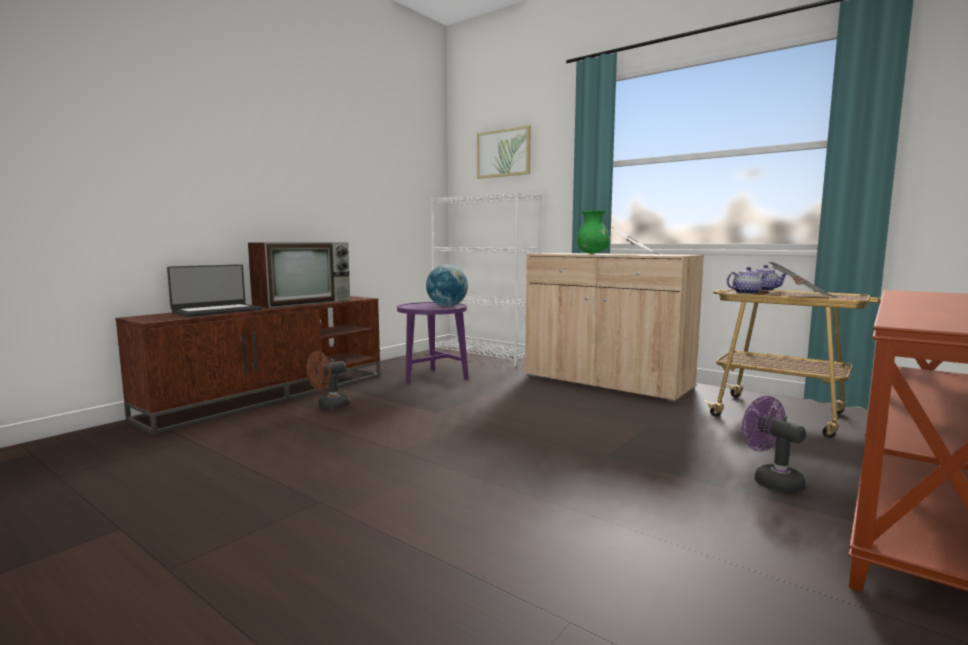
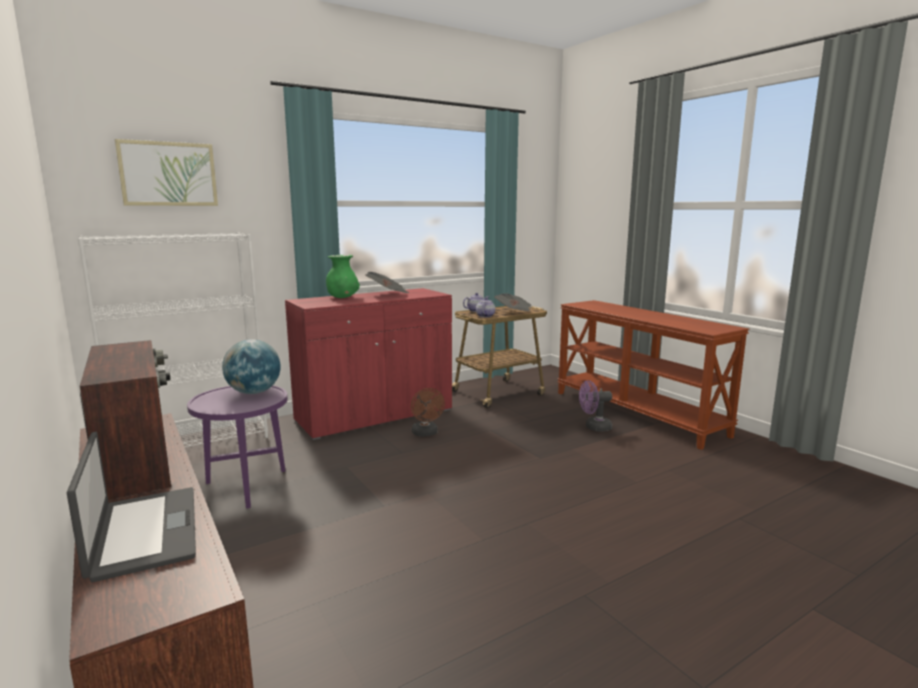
camera: 70 degrees left, 5 degrees up
(329, 406) = (290, 575): brown fan -> brown fan (426, 434)
(606, 382) = (375, 416): beige cabinet -> red cabinet

